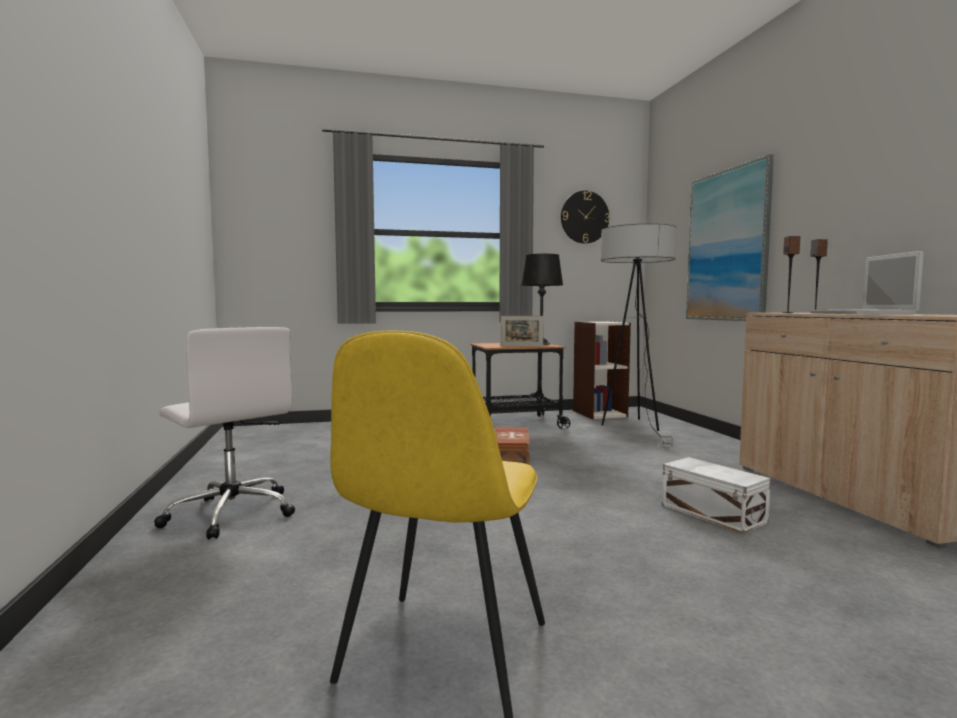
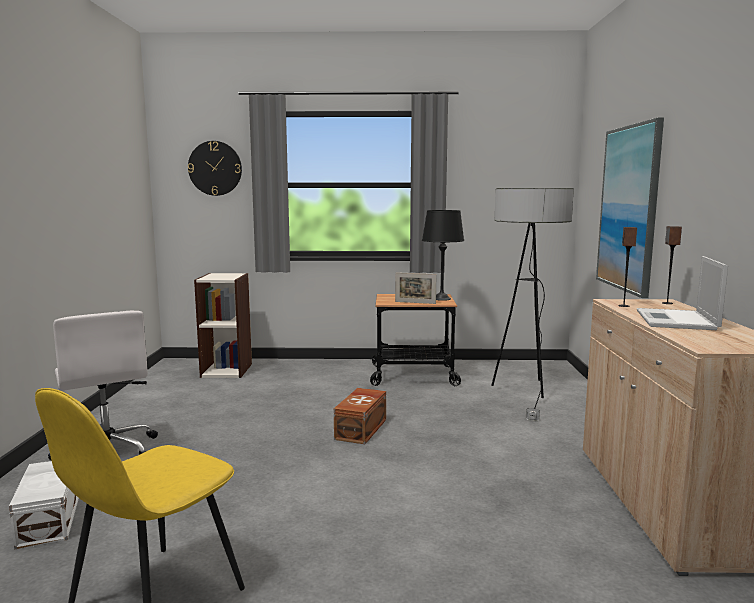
camera: 15 degrees right, 5 degrees up
(584, 217) = (506, 163): wall clock -> wall clock (215, 168)
(599, 413) = (511, 367): bookcase -> bookcase (227, 370)
(712, 512) = (494, 503): white storage box -> white storage box (51, 519)

